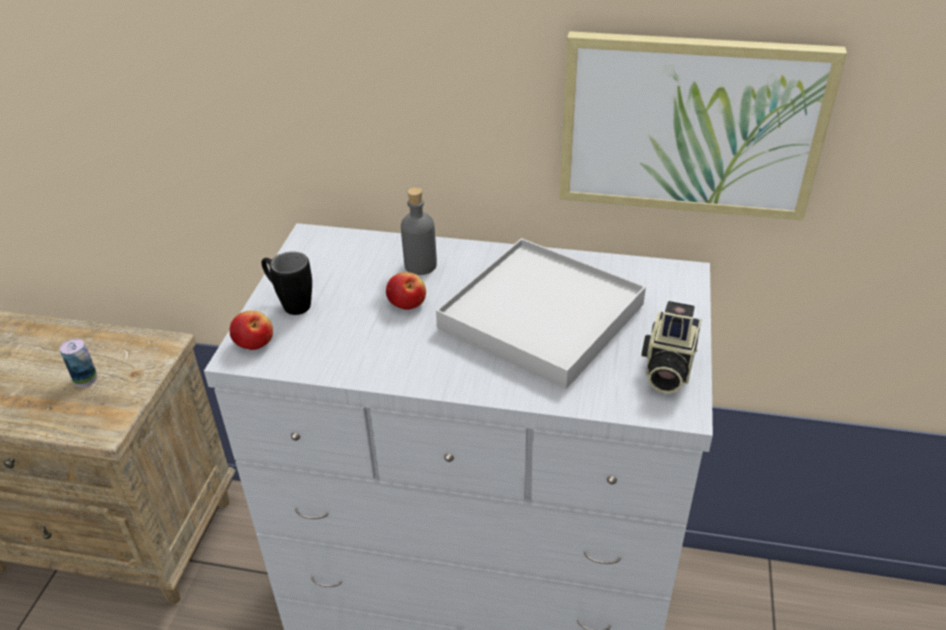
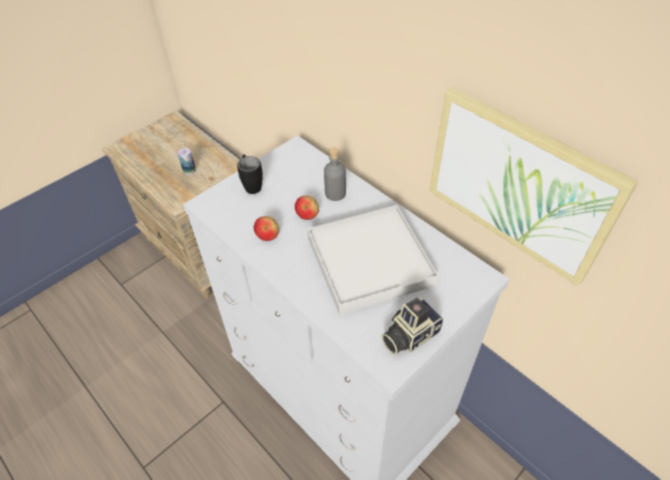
camera: 35 degrees right, 10 degrees up
(254, 342) = (216, 199): apple -> apple (267, 235)

